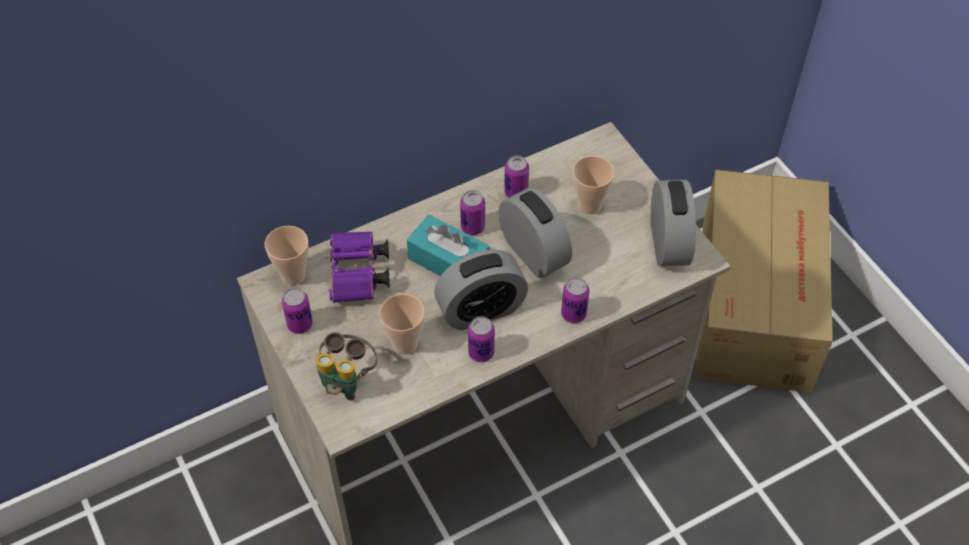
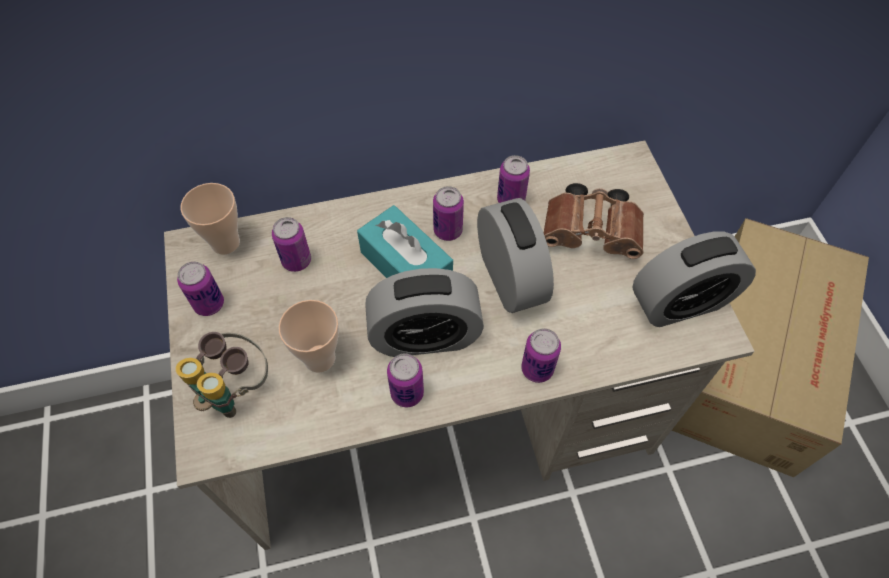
camera: 15 degrees right, 5 degrees up
(358, 276) = (296, 261): purple binoculars -> can
(589, 205) = (594, 234): cup -> brown binoculars
(668, 243) = (680, 303): alarm clock -> alarm clock turned 60 degrees clockwise

